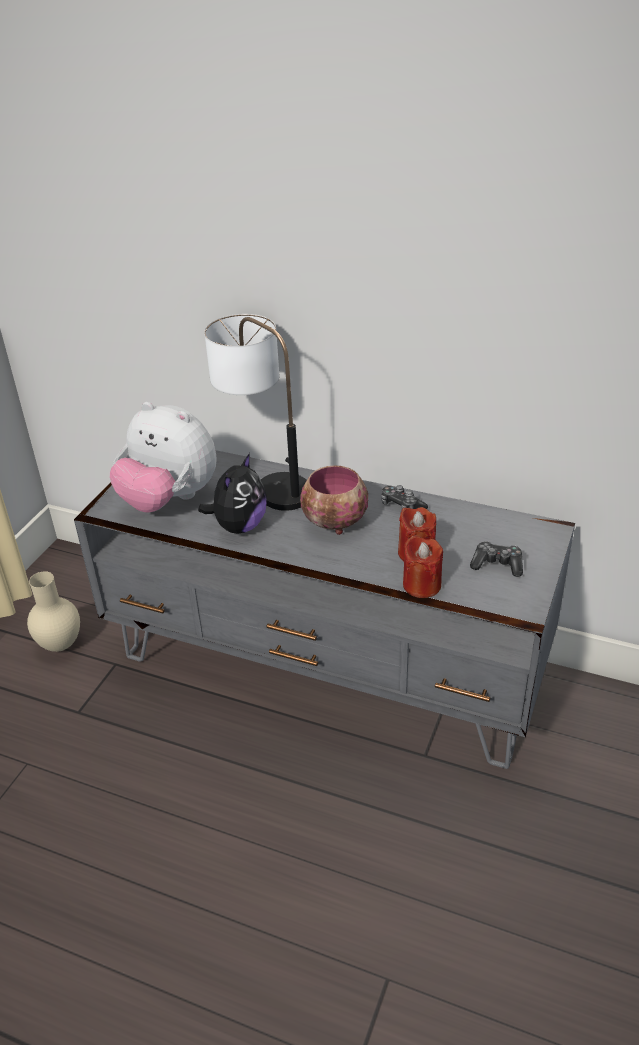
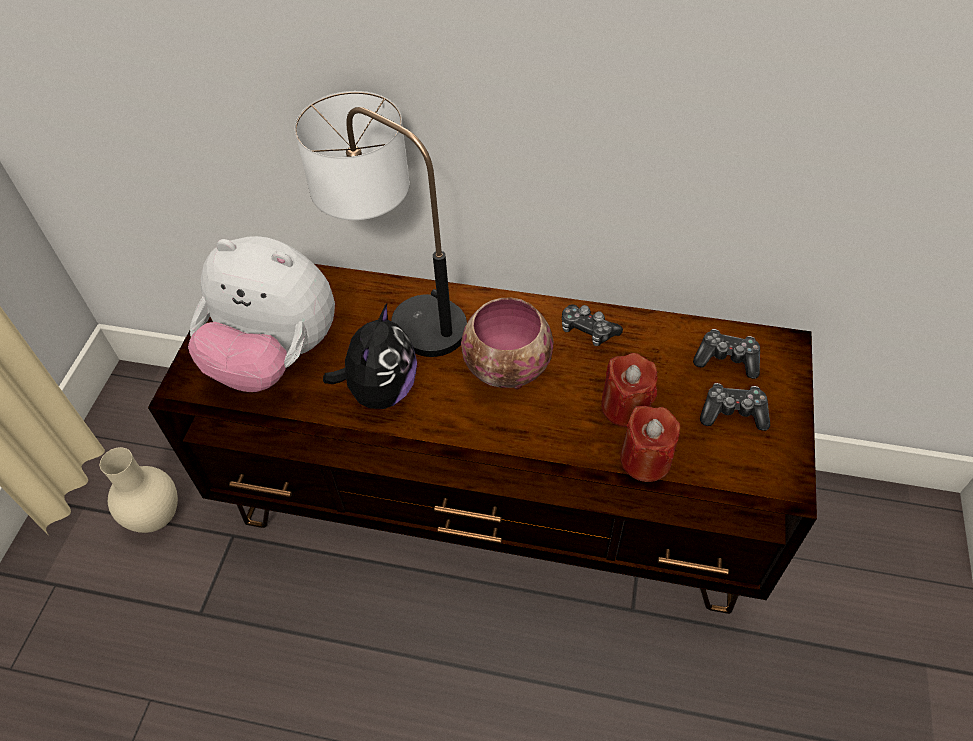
camera: 10 degrees left, 15 degrees up
(327, 668) = (493, 503): grey tv stand -> brown tv stand
(502, 533) = (726, 359): none -> game controller

